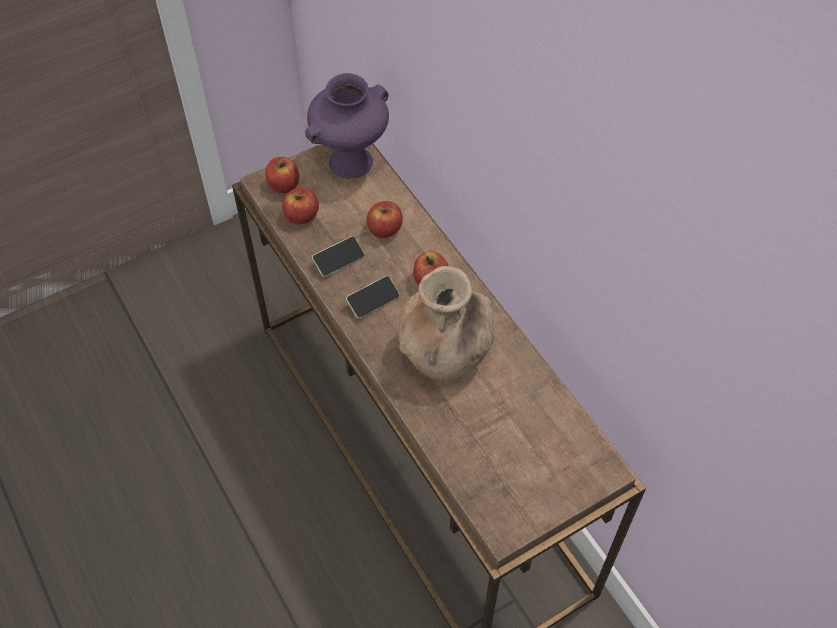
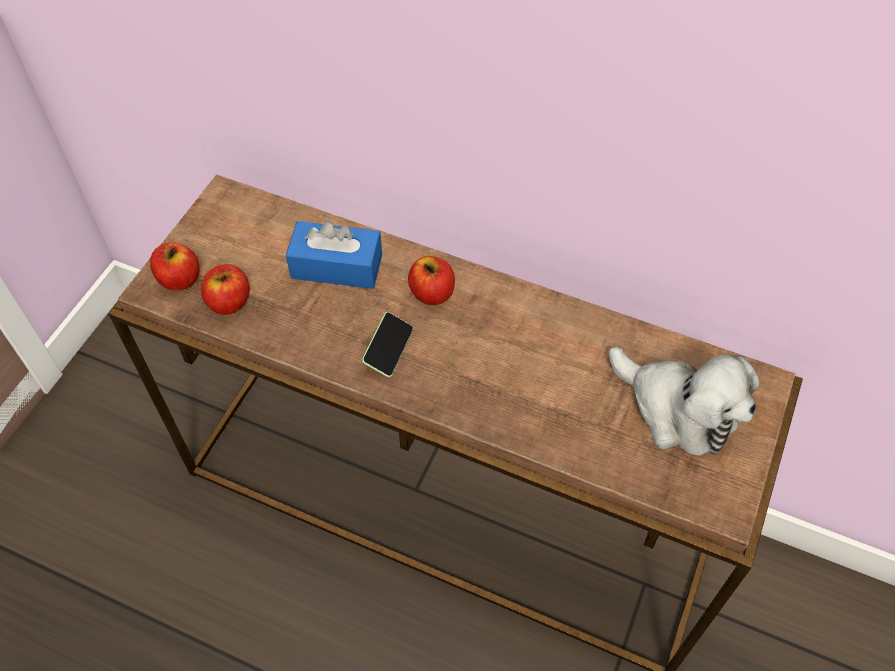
camera: 35 degrees left, 0 degrees up
(339, 261) = (313, 327): phone -> none
(351, 163) = (240, 216): purple vase -> none
(384, 229) = (337, 266): apple -> blue tissue box
(445, 353) = (511, 360): brown vase -> none
(528, 451) = (678, 410): none -> plush toy

